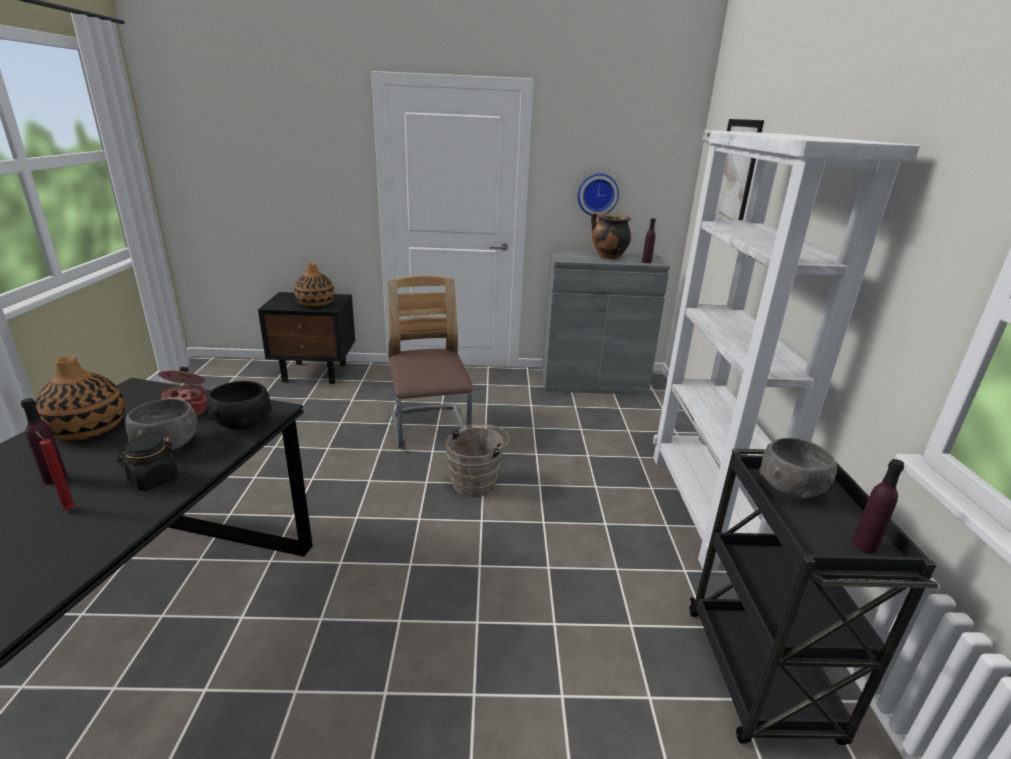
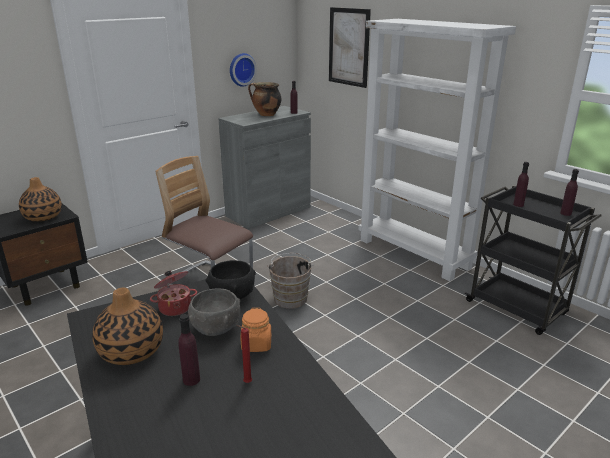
camera: 40 degrees left, 0 degrees up
(153, 480) = (256, 344): black jar -> orange jar
(791, 489) = (518, 205): grey bowl -> purple bottle

